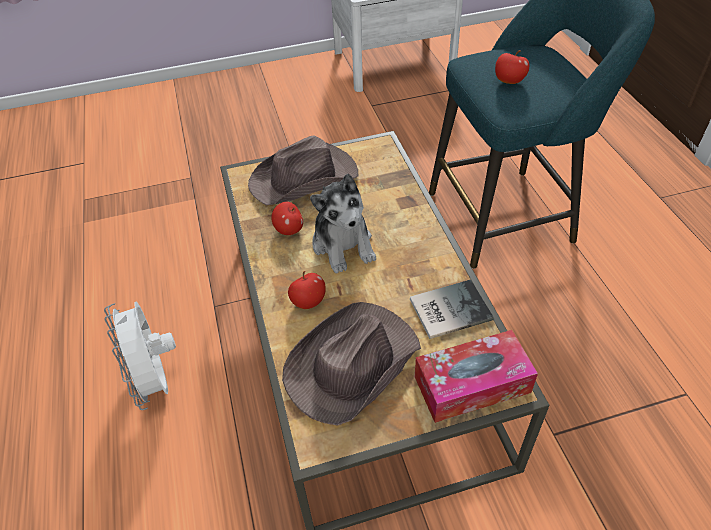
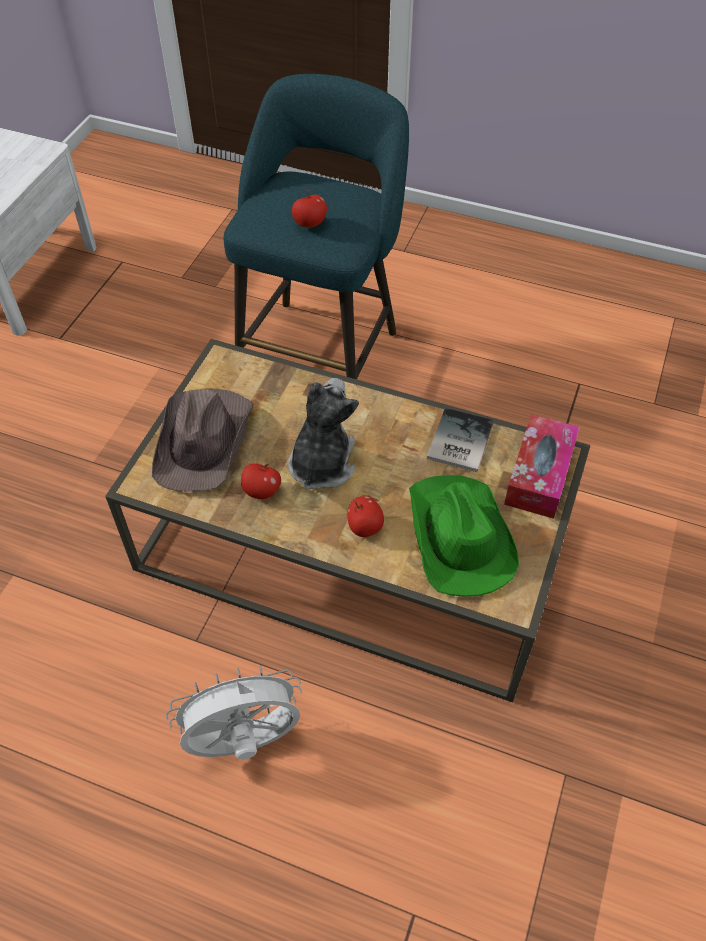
camera: 55 degrees left, 5 degrees up
(157, 381) = (244, 743): white fan -> white fan turned 150 degrees clockwise
(343, 244) = (321, 463): plush toy -> plush toy turned 90 degrees counterclockwise
(351, 364) = (458, 537): brown hat -> green hat

